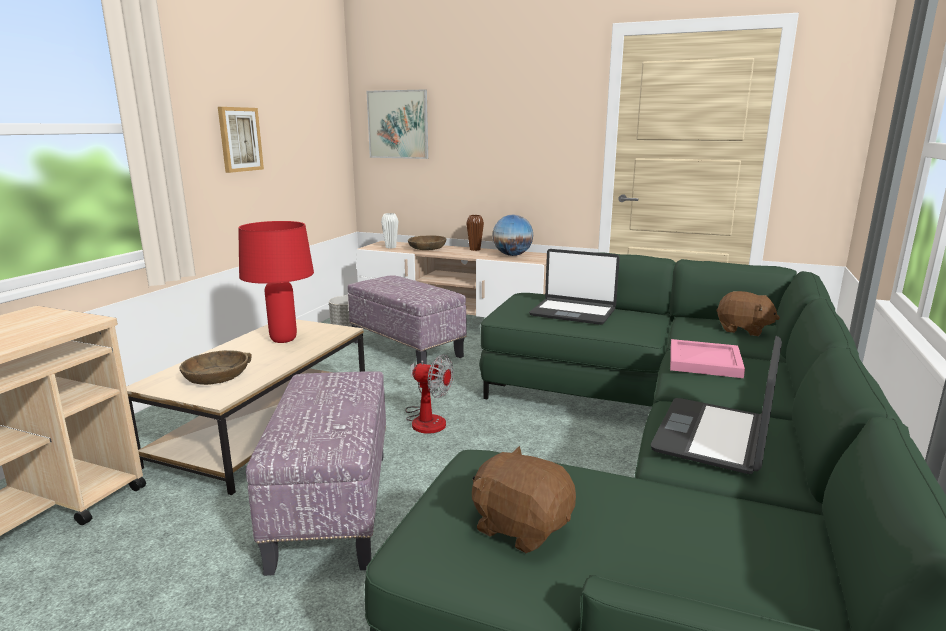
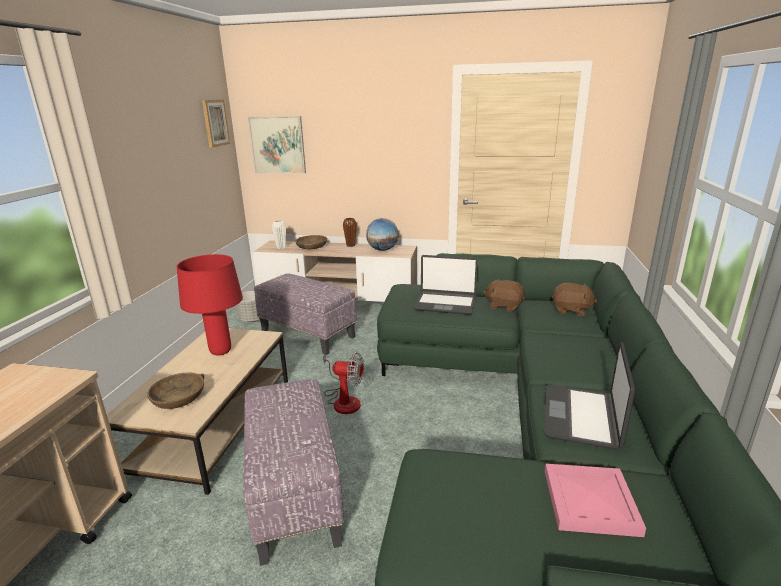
camera: 10 degrees left, 5 degrees up
(240, 139) = (152, 176): picture -> picture (215, 123)
(521, 526) = (477, 520): brown plush toy -> brown plush toy (504, 306)
(703, 361) = (553, 345): pink tray -> pink tray (588, 500)

